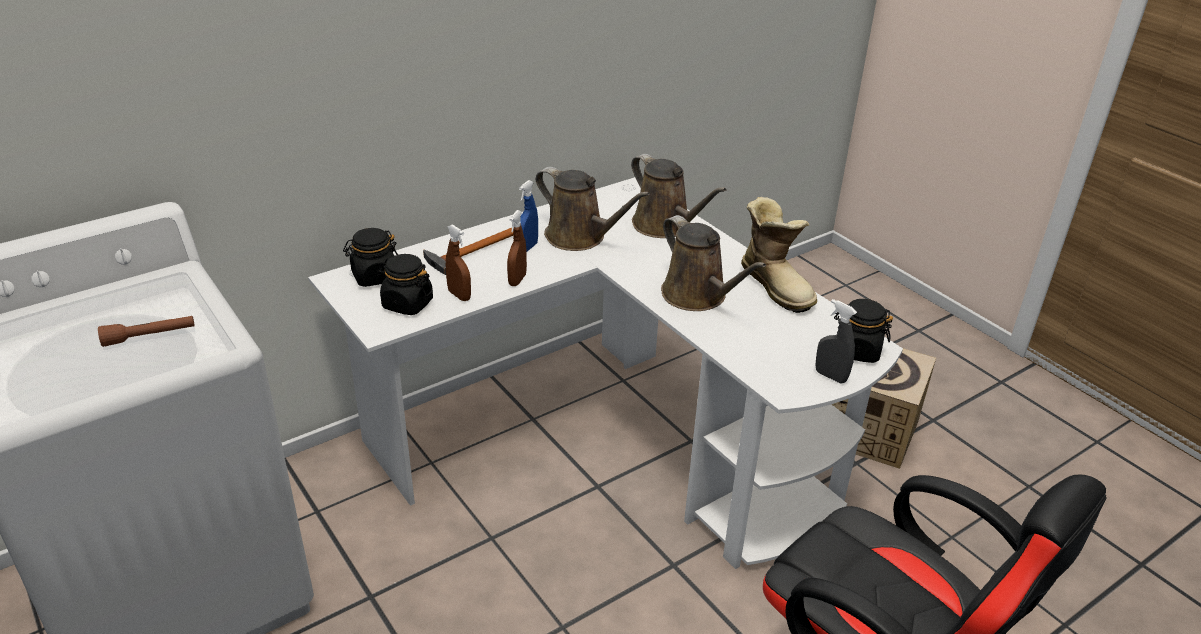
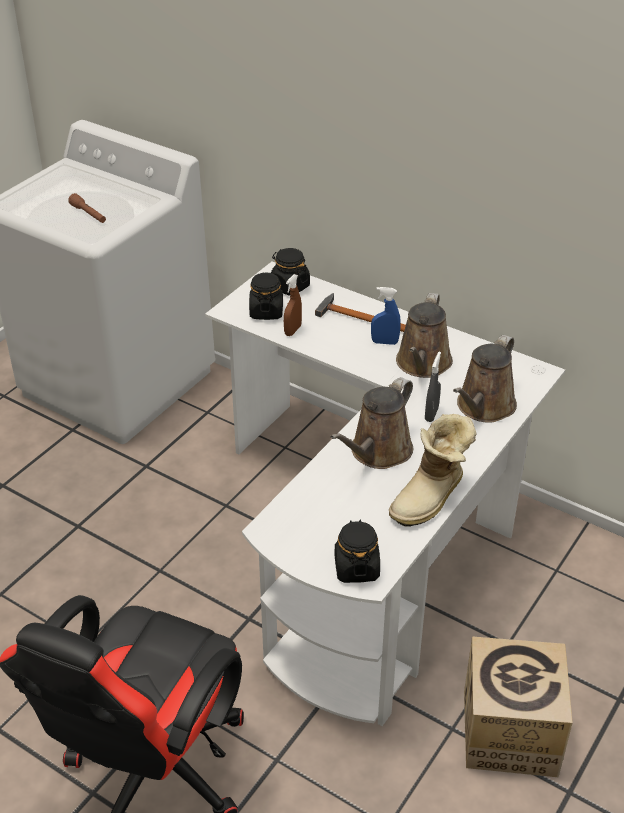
camera: 70 degrees right, 5 degrees up
(517, 280) = (333, 351): brown spray bottle -> none
(830, 376) = (305, 555): grey spray bottle -> grey spray bottle (431, 414)

